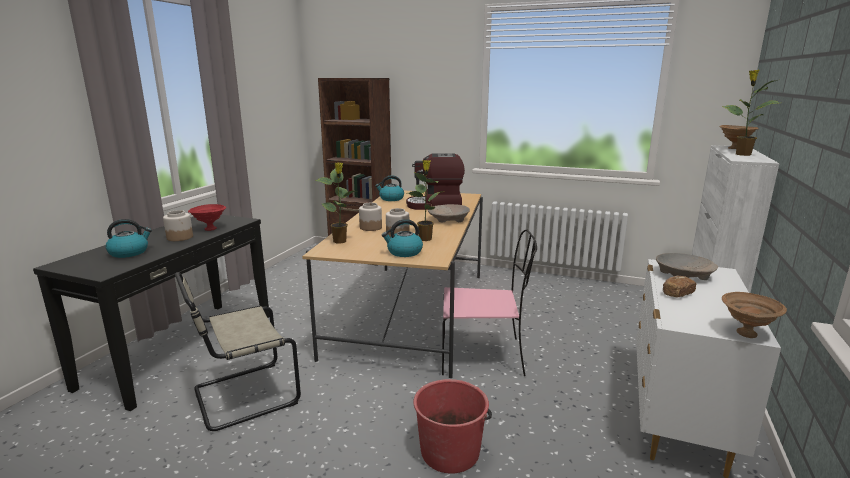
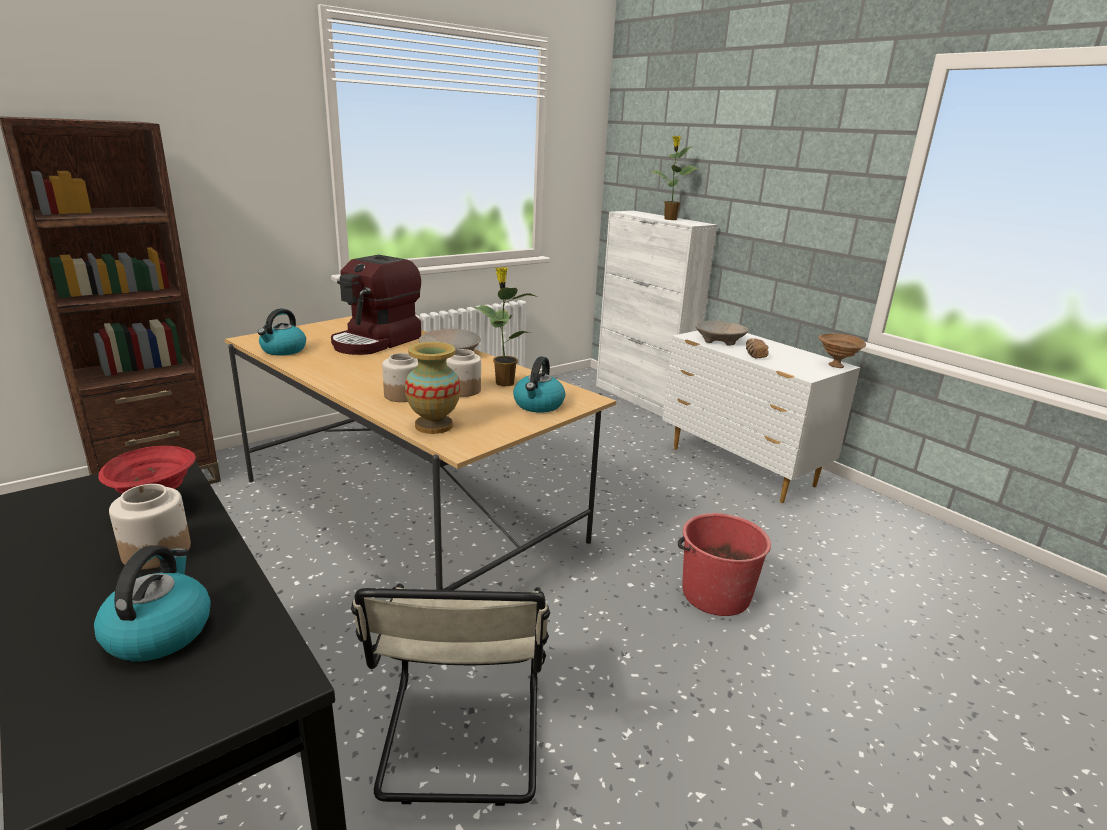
camera: 60 degrees left, 5 degrees up
(340, 241) = (433, 426): potted plant -> vase
(484, 356) = (569, 506): pink chair -> none
(734, 148) = (638, 213): brown bowl -> none

